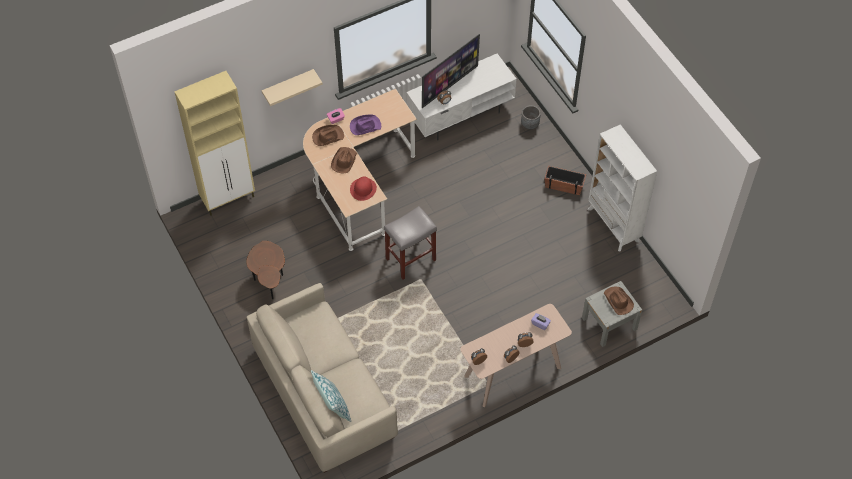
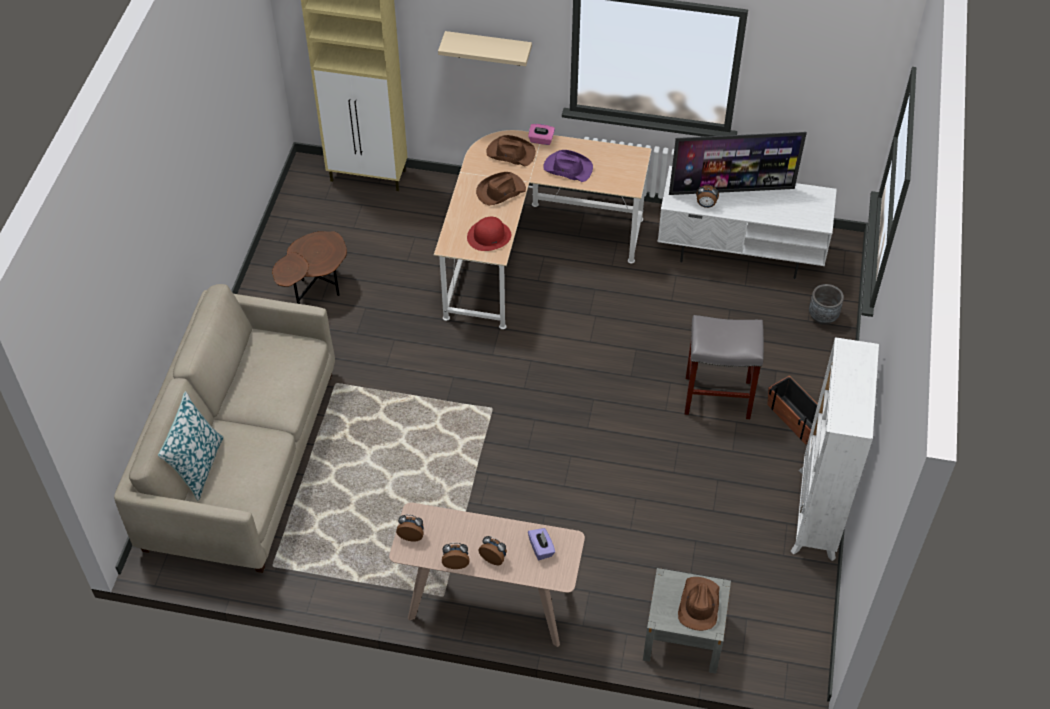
camera: 40 degrees right, 5 degrees down
(410, 260) = (503, 377): grey stool -> grey stool (716, 397)

